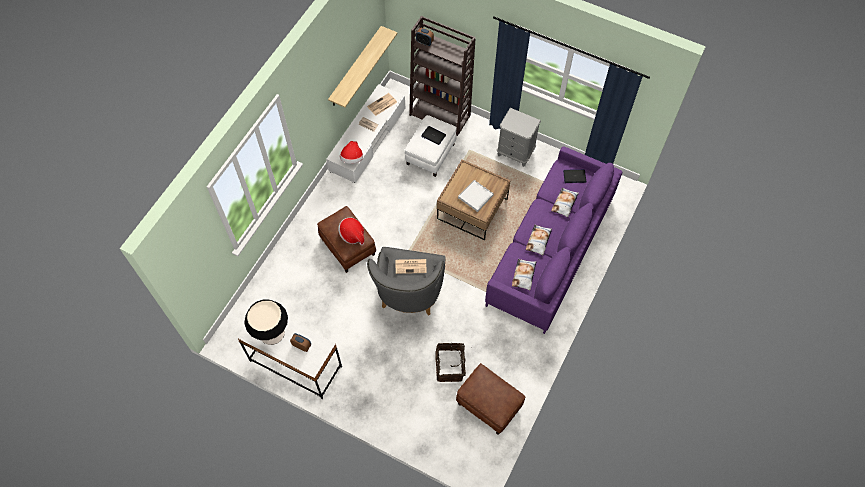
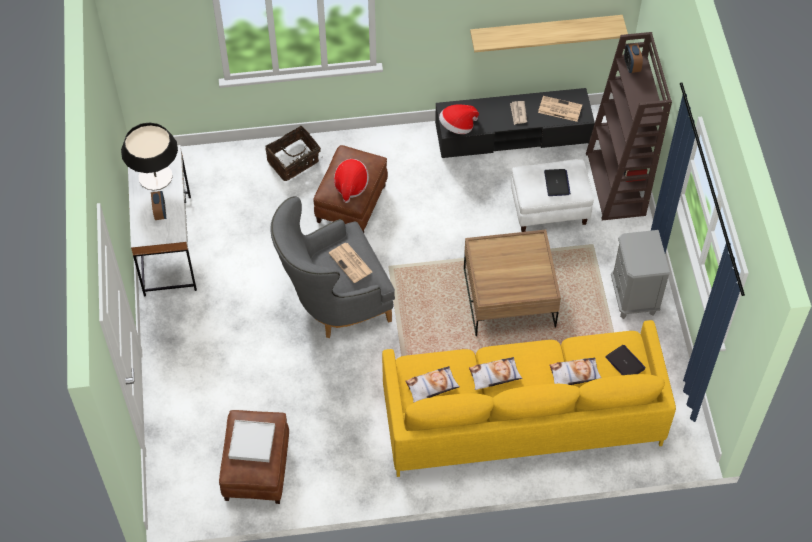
camera: 55 degrees right, 5 degrees down
(368, 139) = (513, 134): white tv stand -> black tv stand
(450, 366) = (277, 398): basket -> basket (294, 162)
(475, 196) = (505, 275): white tray -> white tray (252, 442)
(550, 250) = (522, 417): purple sofa -> yellow sofa

